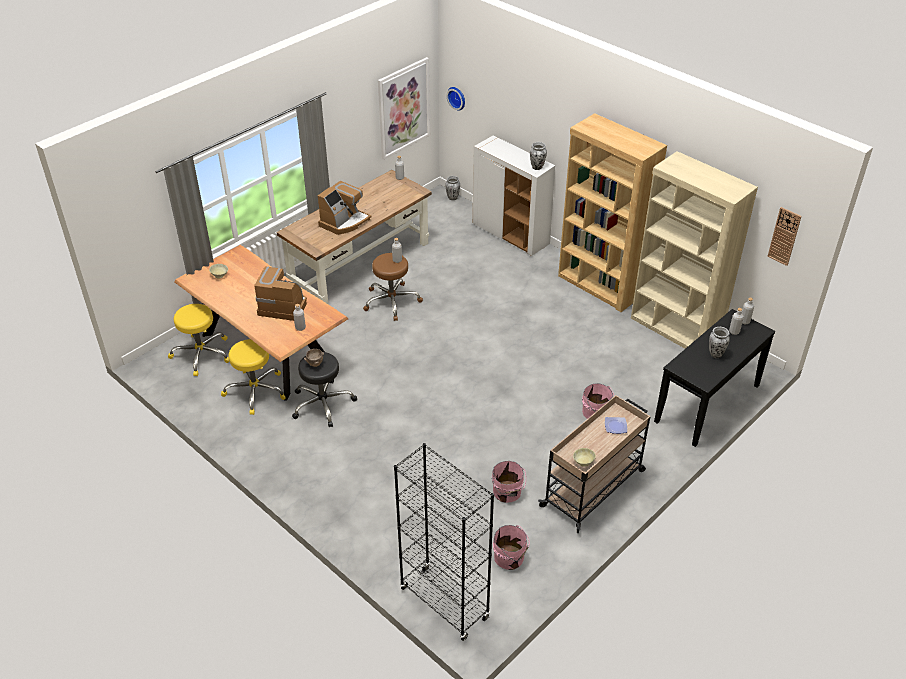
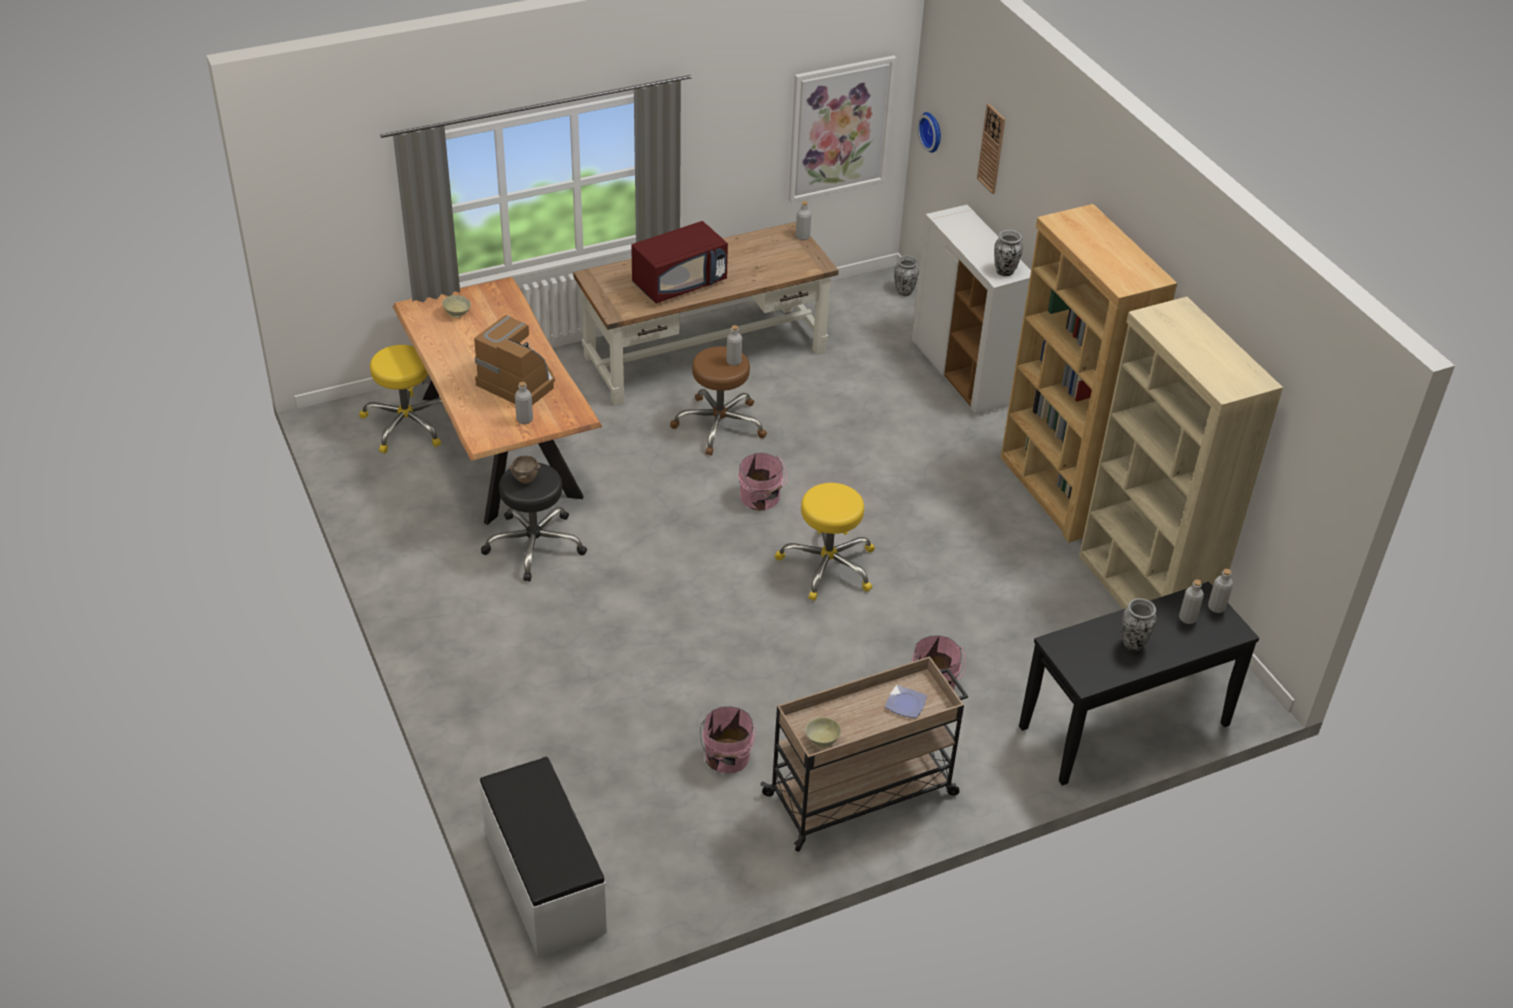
camera: 20 degrees right, 0 degrees up
(256, 391) = (452, 498): yellow stool -> yellow stool (828, 565)
(344, 222) = (679, 283): coffee machine -> red microwave
(444, 603) = (543, 882): black bookcase -> white bench
(510, 558) = (675, 852): pink bucket -> pink bucket (760, 498)
(784, 236) = (1312, 482): wall clock -> wall clock (992, 149)

